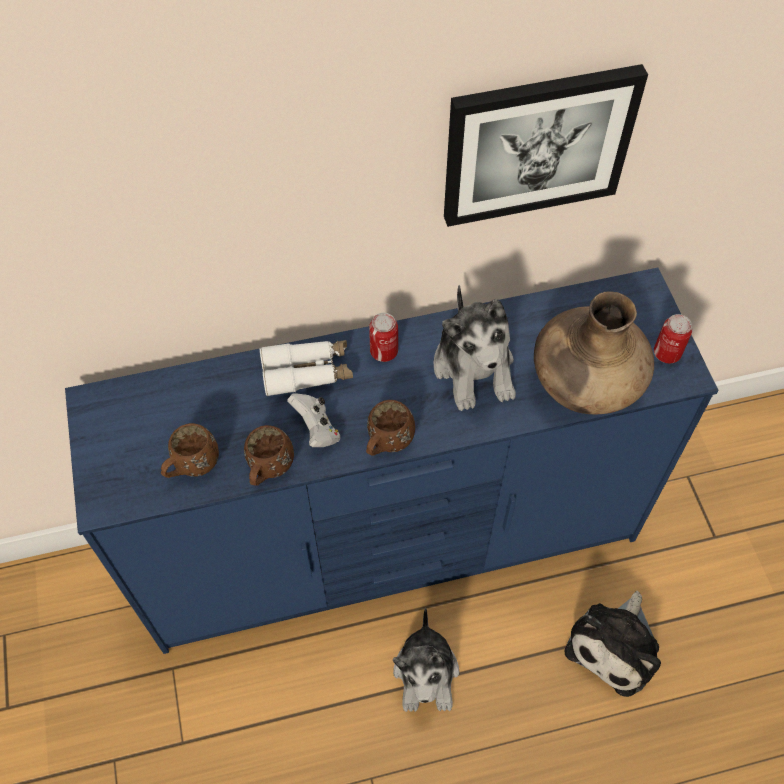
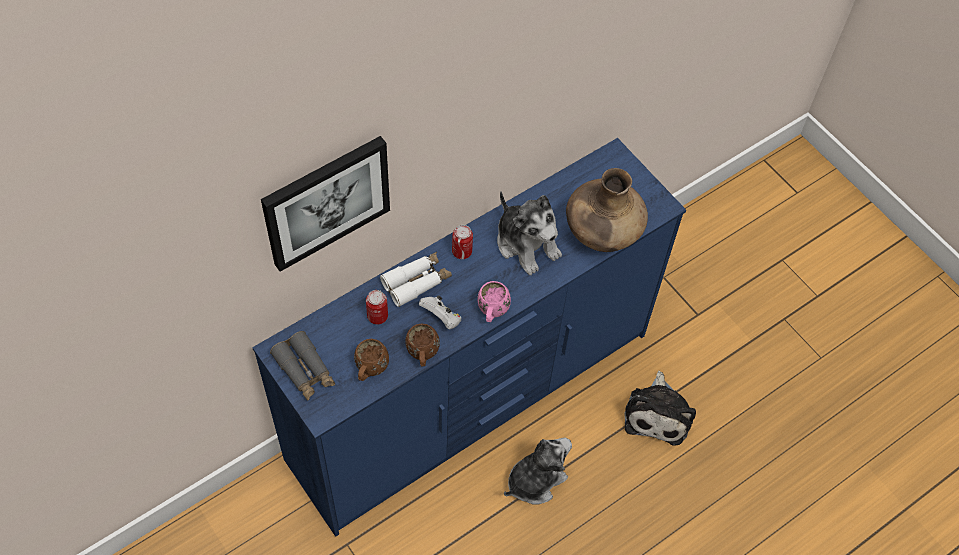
camera: 25 degrees left, 0 degrees up
(111, 439) = (304, 370): none -> grey binoculars
(387, 444) = (492, 312): brown mug -> pink mug
(426, 673) = (535, 480): plush toy -> plush toy turned 105 degrees counterclockwise
(537, 144) = (538, 88): picture -> picture (326, 201)
(667, 353) = (645, 195): can -> can (377, 316)

